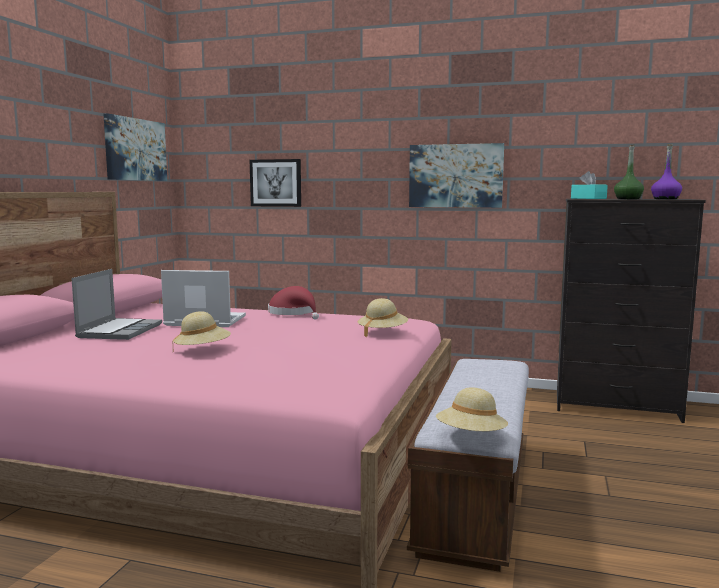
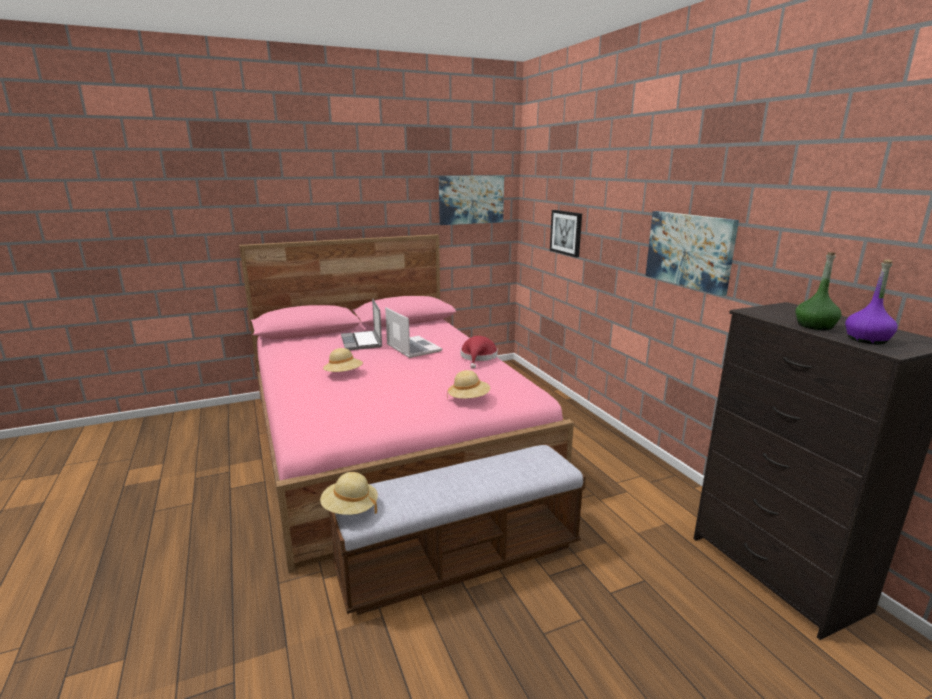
camera: 50 degrees right, 10 degrees up
(119, 331) = (362, 342): laptop -> laptop turned 105 degrees clockwise
(588, 198) = (777, 312): turquoise tissue box -> none

